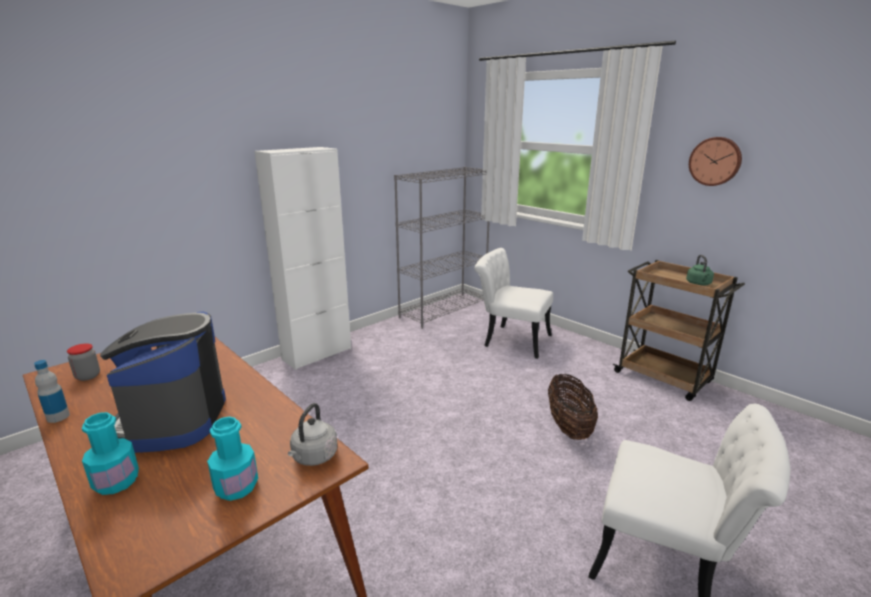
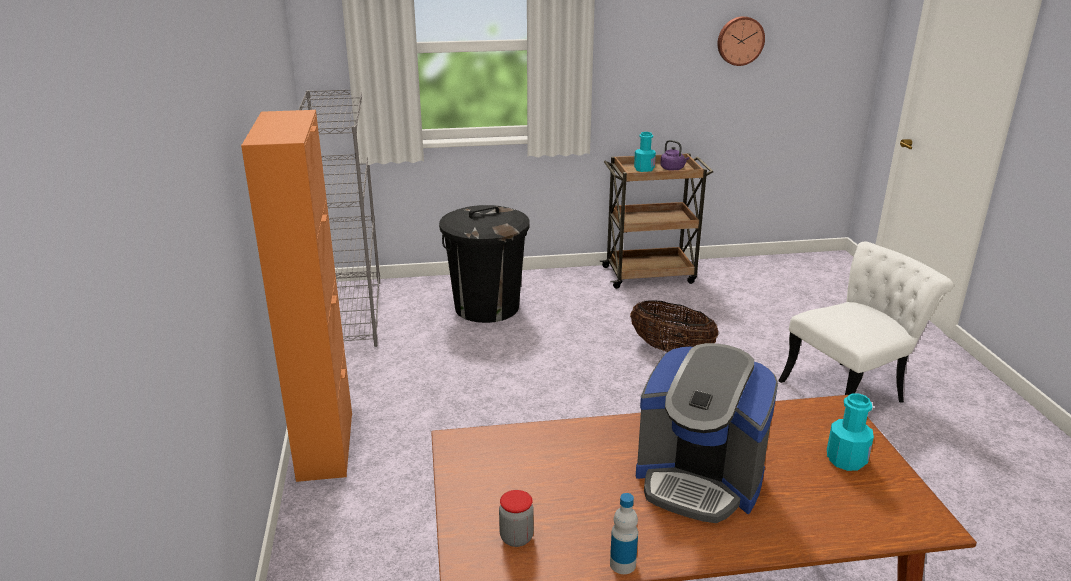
camera: 55 degrees left, 5 degrees up
(116, 482) = (799, 525): turquoise bottle -> turquoise bottle (644, 169)
(313, 457) = (824, 415): grey kettle -> none
(317, 354) = (325, 446): white cabinet -> orange cabinet
(510, 339) = (486, 307): white chair -> black trash can
(699, 284) = (673, 169): green kettle -> purple kettle
(715, 161) = (654, 44): wall clock -> wall clock (740, 40)

